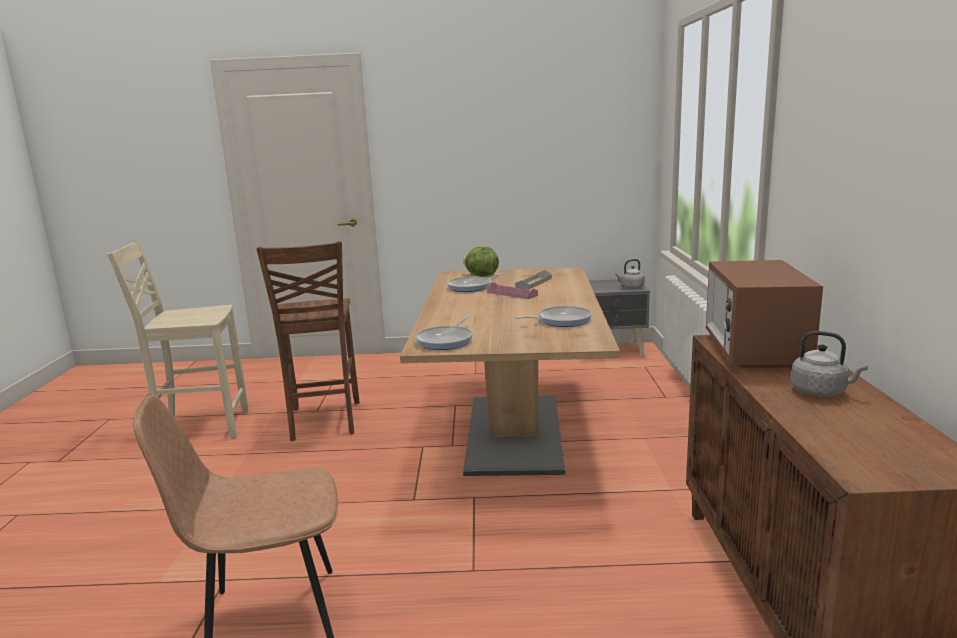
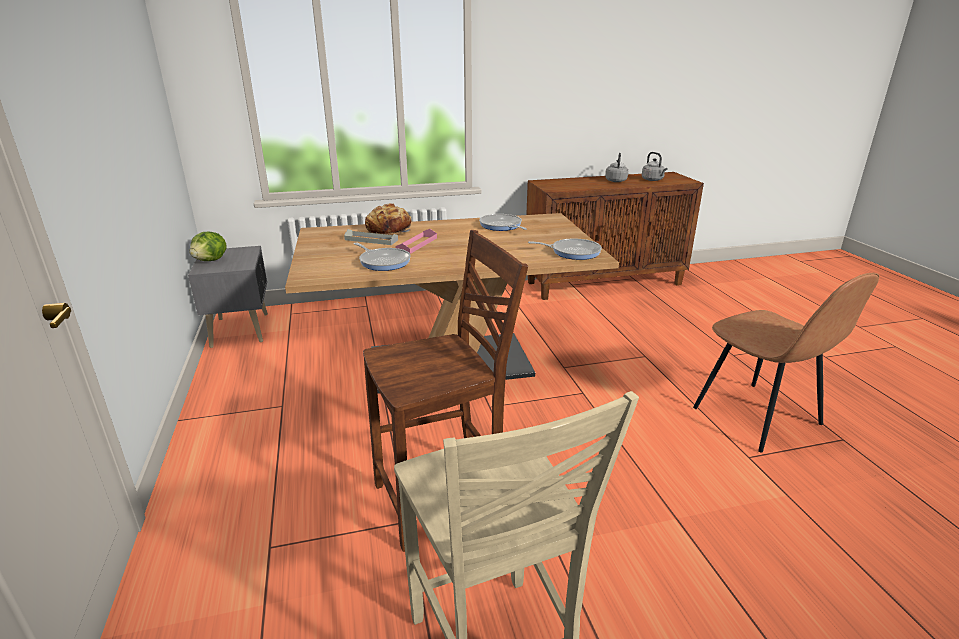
camera: 105 degrees left, 10 degrees up
(481, 276) = (328, 263): lettuce -> lettuce (211, 260)
(565, 286) = (389, 229): none -> bread
(631, 288) = (244, 251): grey kettle -> grey kettle (653, 180)
(754, 352) = (570, 185): microwave -> none

